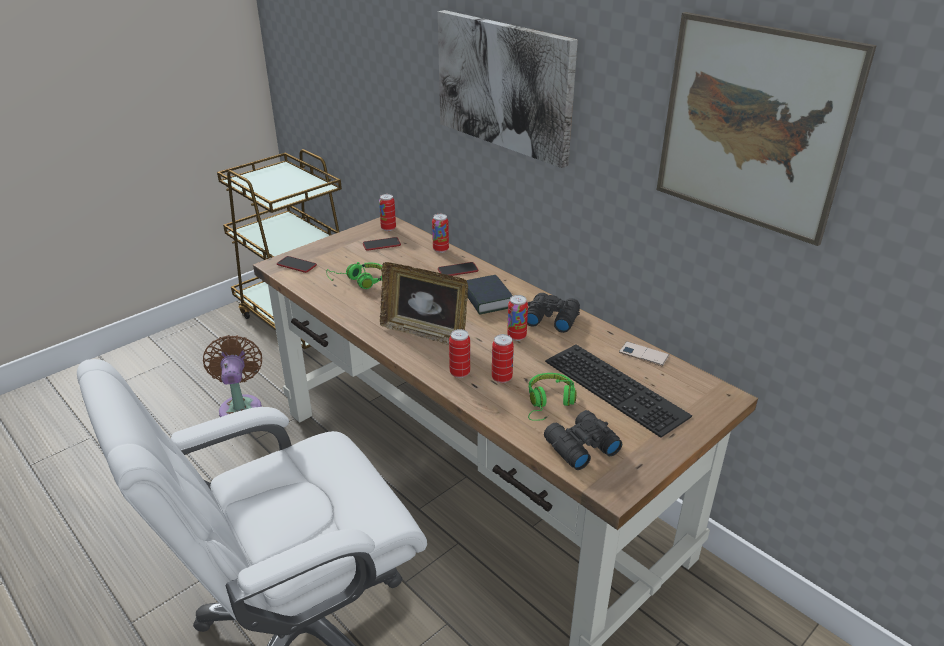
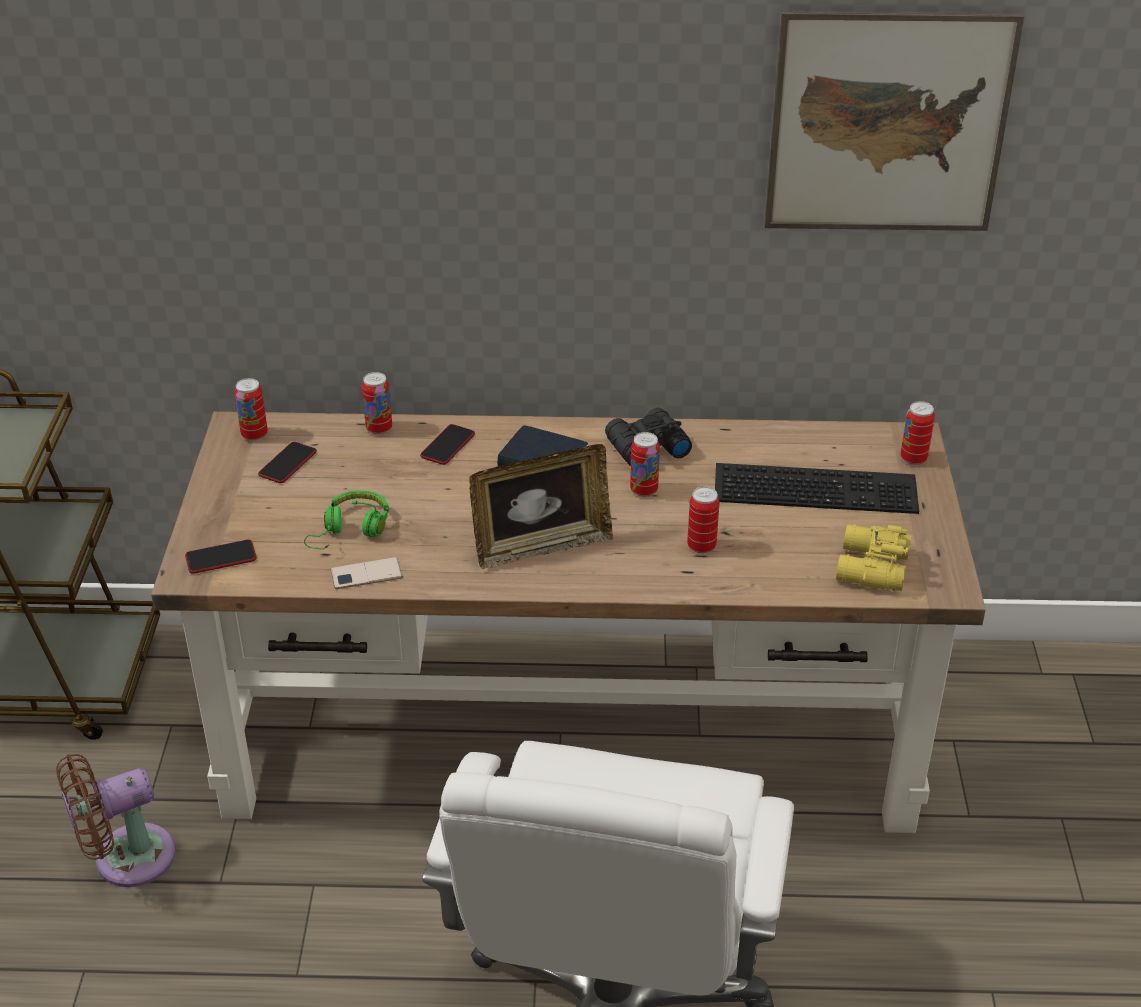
camera: 45 degrees left, 5 degrees up
(241, 406) = (126, 859): brown fan -> brown fan turned 60 degrees counterclockwise
(460, 373) = (652, 568): can -> can (913, 459)
(504, 85) = (471, 151): picture -> none
(549, 403) = (783, 543): green headphones -> none
(579, 447) = (870, 568): black binoculars -> yellow binoculars
(644, 354) = (789, 435): phone -> phone (366, 574)

